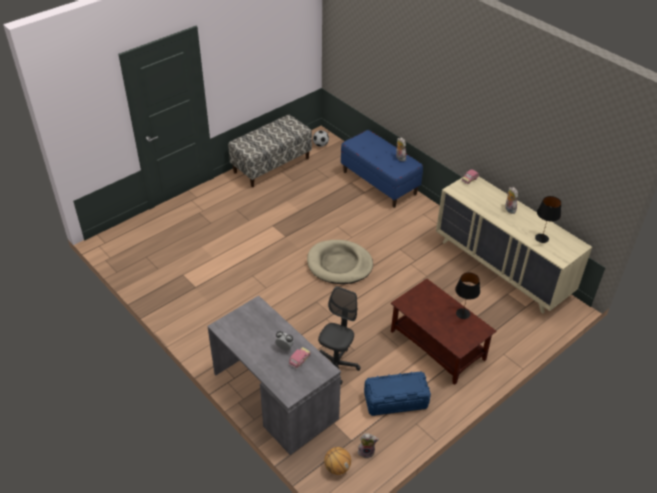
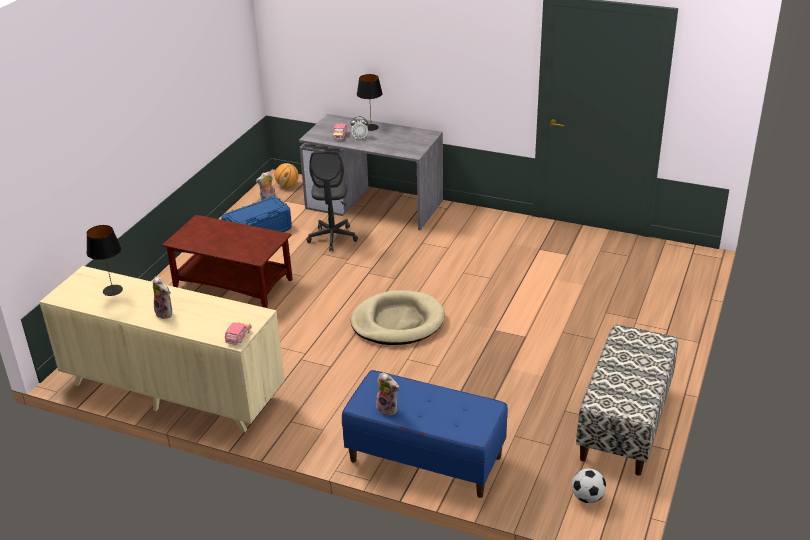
camera: 155 degrees right, 10 degrees down
(462, 313) = (204, 247): black table lamp -> black table lamp (371, 127)

